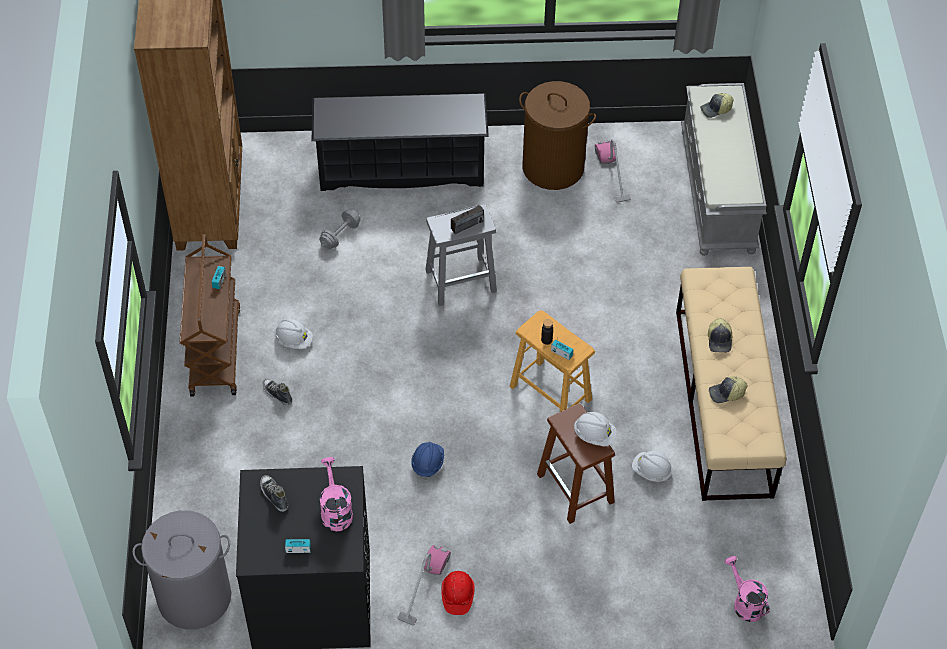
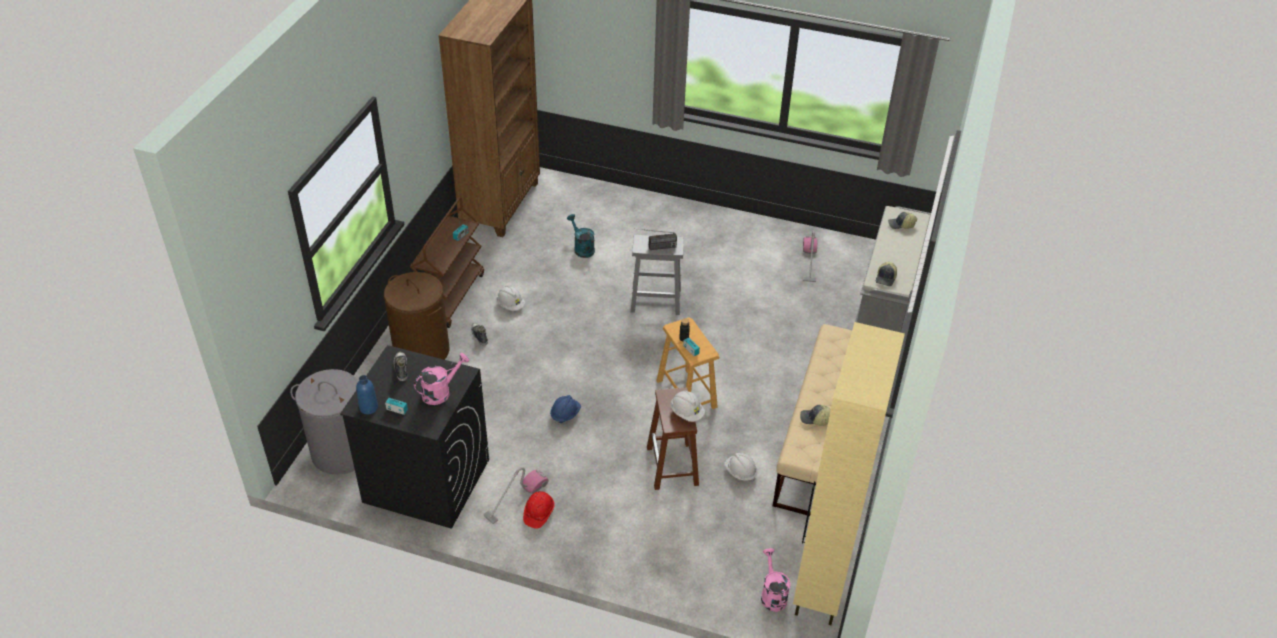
camera: 20 degrees right, 10 degrees down
(264, 557) = (368, 408): none -> blue bottle
(335, 510) = (441, 392): pink watering can -> pink watering can turned 45 degrees clockwise
(340, 235) = (582, 248): grey dumbbell -> turquoise watering can
(401, 168) = (649, 218): black shoe rack -> none
(553, 167) = (765, 246): brown laundry basket -> brown laundry basket (422, 351)
(720, 340) = (828, 380): cap -> cap (886, 278)
(789, 575) = (821, 585): none -> beige cabinet

